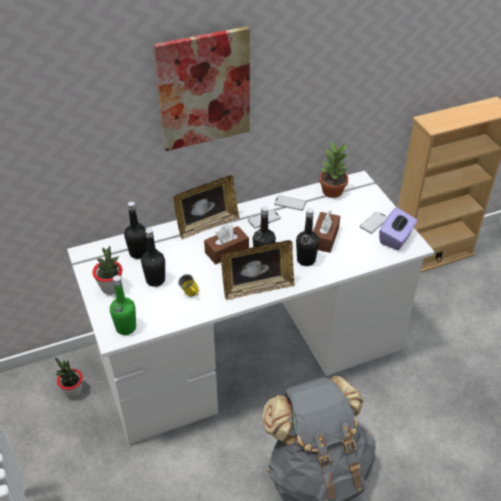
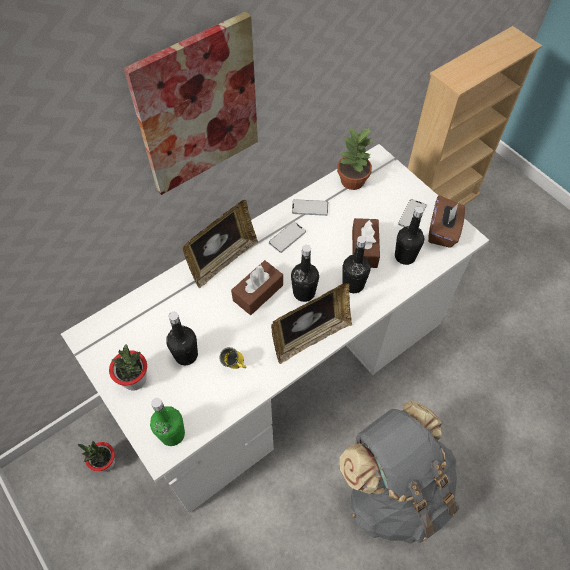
camera: 15 degrees left, 15 degrees up
(138, 253) = (152, 320): black bottle -> black bottle (405, 256)
(396, 238) = (443, 231): purple tissue box -> brown tissue box

